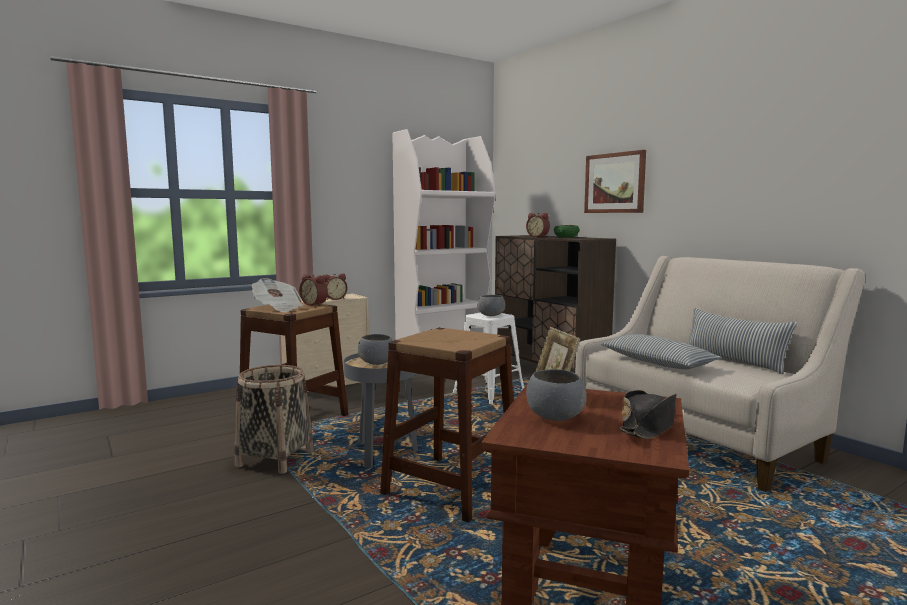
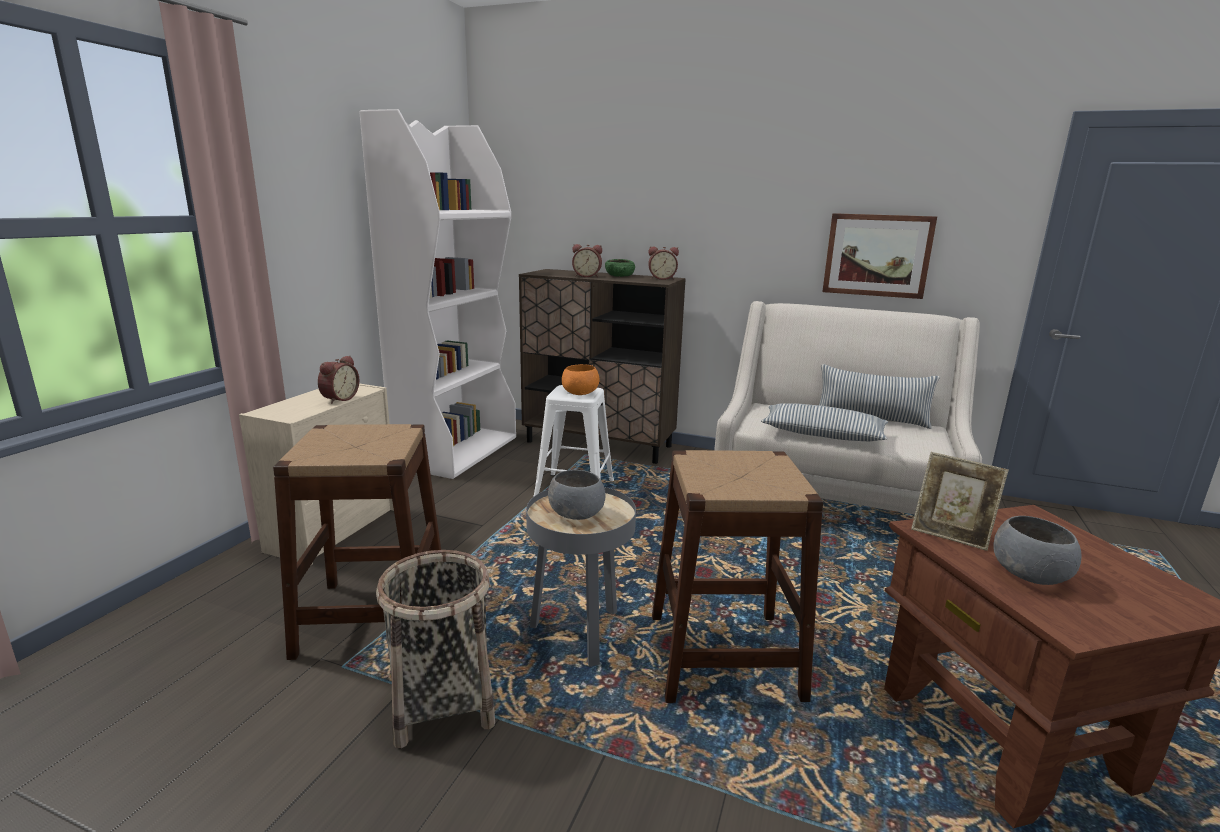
camera: 35 degrees left, 10 degrees up
(278, 308) = (344, 451): newspaper -> none
(315, 304) = (384, 427): alarm clock -> alarm clock (662, 278)
(491, 315) = (579, 393): grey bowl -> orange bowl
(614, 183) = (681, 208): picture -> picture (877, 255)
(648, 426) = (1109, 561): black hat -> none

